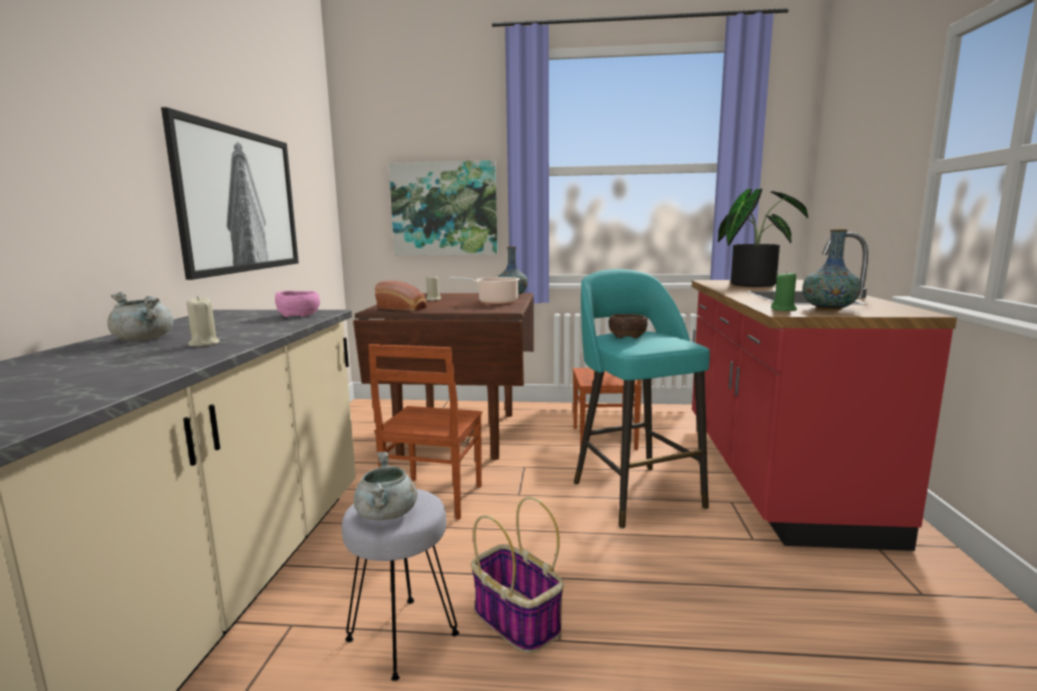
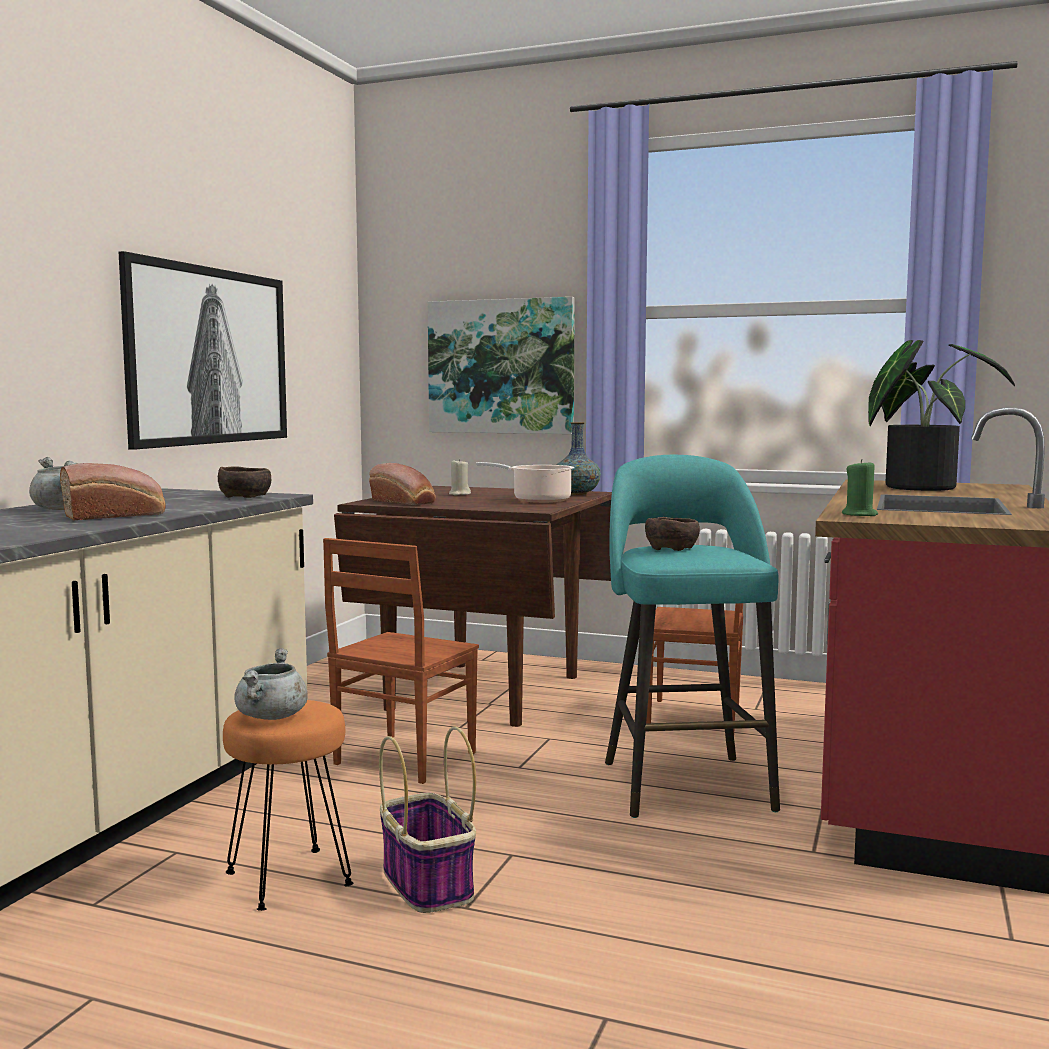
camera: 15 degrees right, 5 degrees down
(204, 344) = (116, 515): beige candle -> bread
(300, 315) = (246, 496): pink bowl -> brown bowl
(402, 636) = (289, 878): grey stool -> orange stool
(828, 309) = (929, 516): vase -> none

